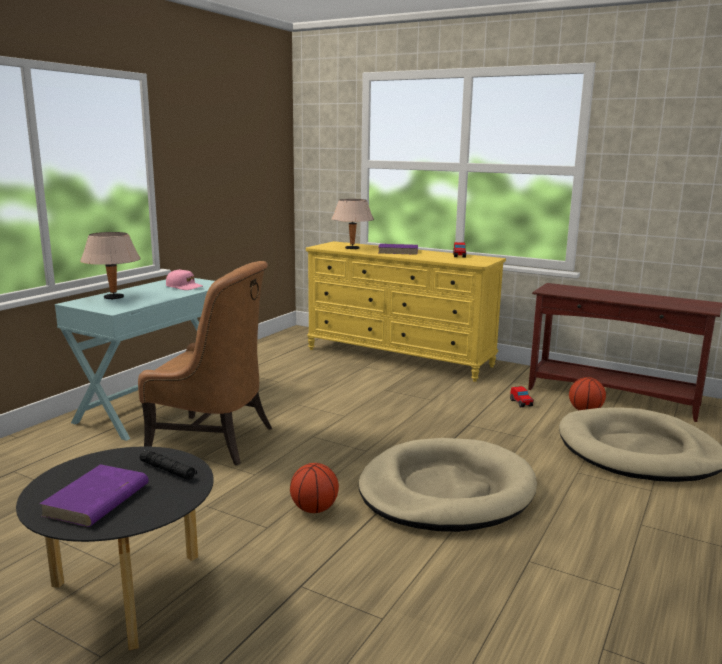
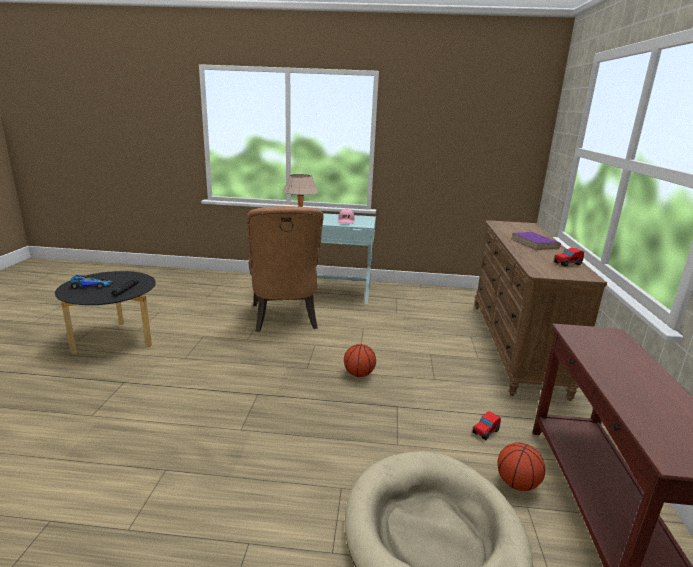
camera: 65 degrees right, 5 degrees up
(96, 500) = (92, 285): purple book -> toy car
(314, 509) = (211, 367): basketball -> basketball (358, 374)
(352, 248) = (512, 230): beige table lamp -> none
(399, 358) = (515, 346): yellow dresser -> brown dresser
(446, 491) = (260, 414): beige dog bed -> none

